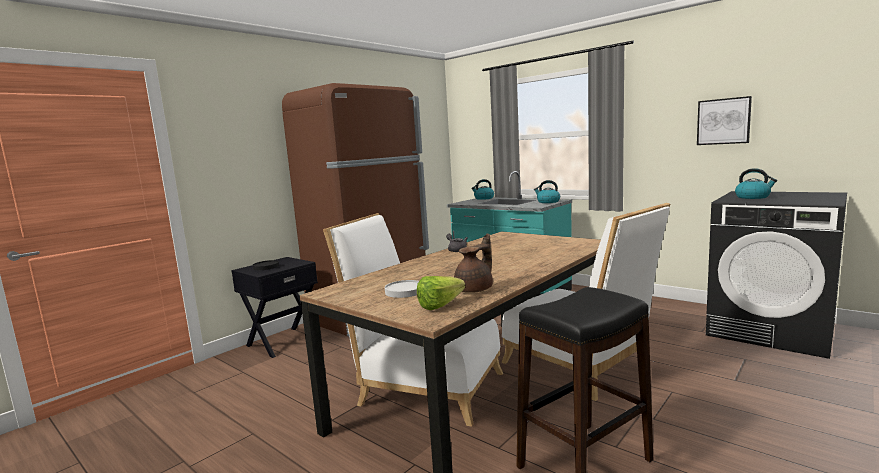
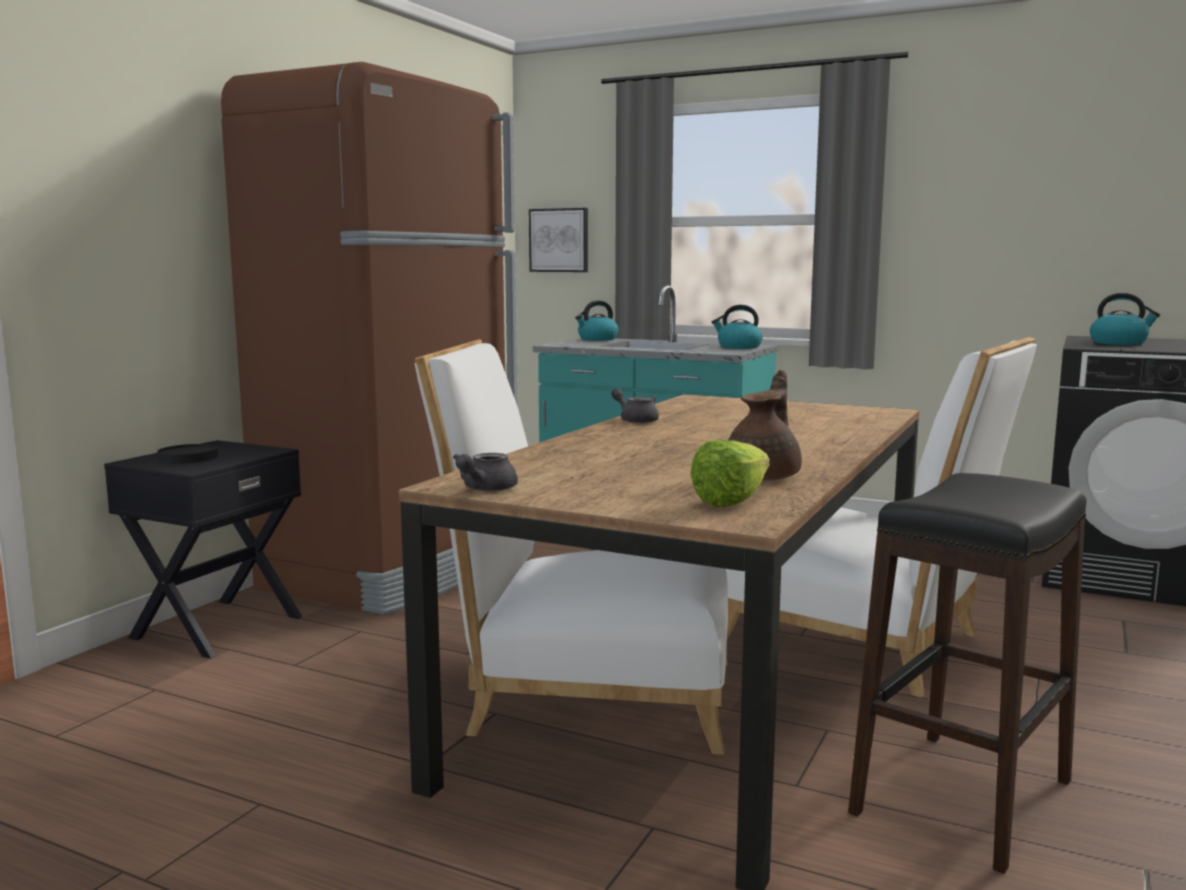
camera: 15 degrees left, 0 degrees up
(335, 295) = (484, 489): none -> grey teapot
(404, 291) = (624, 481): white plate -> none
(723, 121) = (1057, 211): picture -> picture (559, 240)

